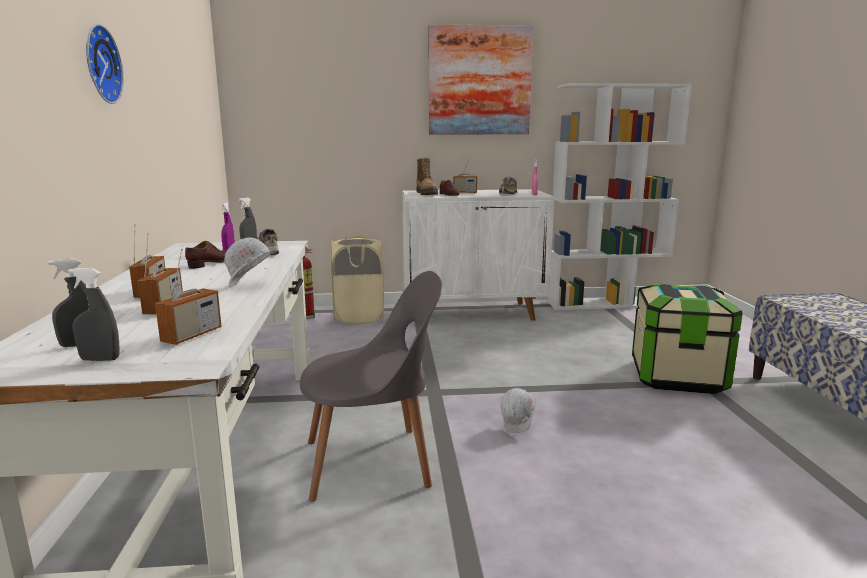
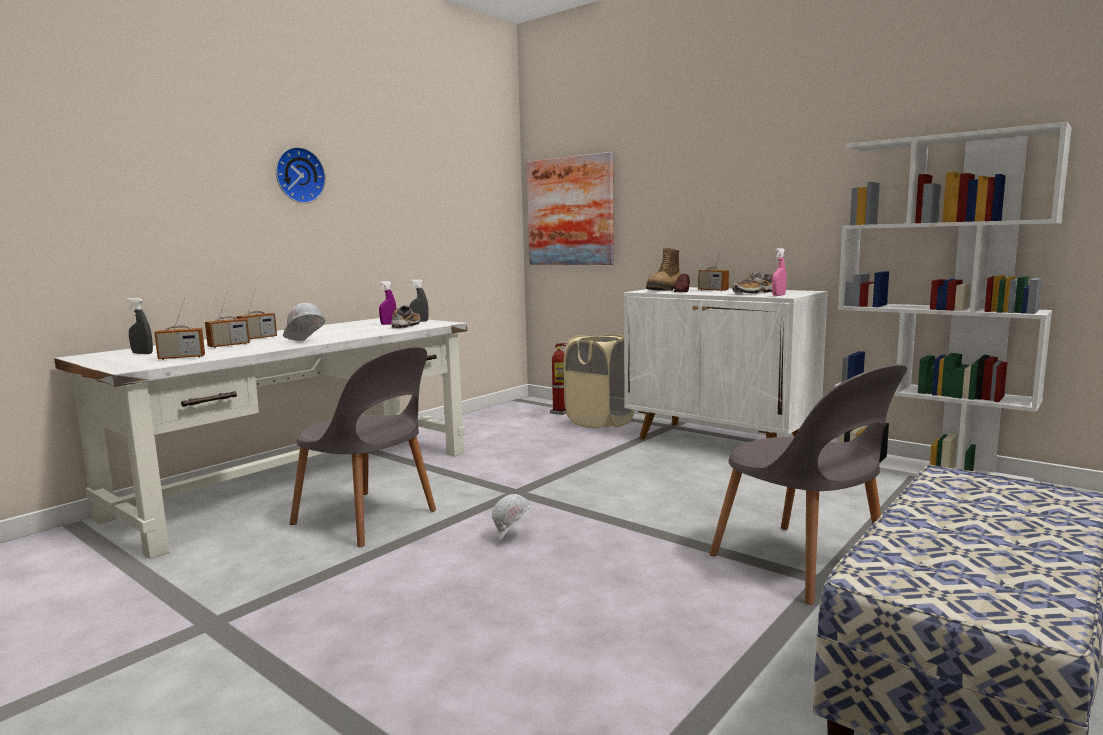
camera: 45 degrees right, 5 degrees down
(100, 359) = (121, 359): grey spray bottle -> none
(212, 263) = (350, 329): brown shoe -> none
(479, 81) = (758, 153): picture -> picture (570, 211)
(677, 377) = (802, 565): storage box -> grey chair

